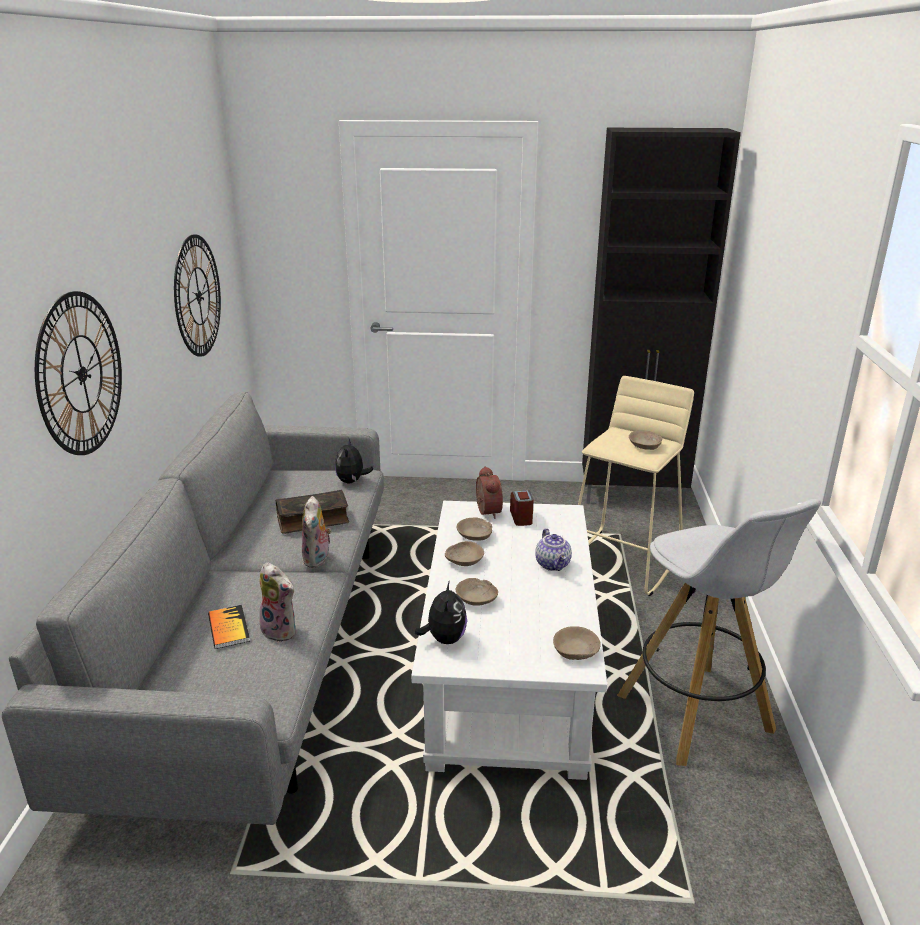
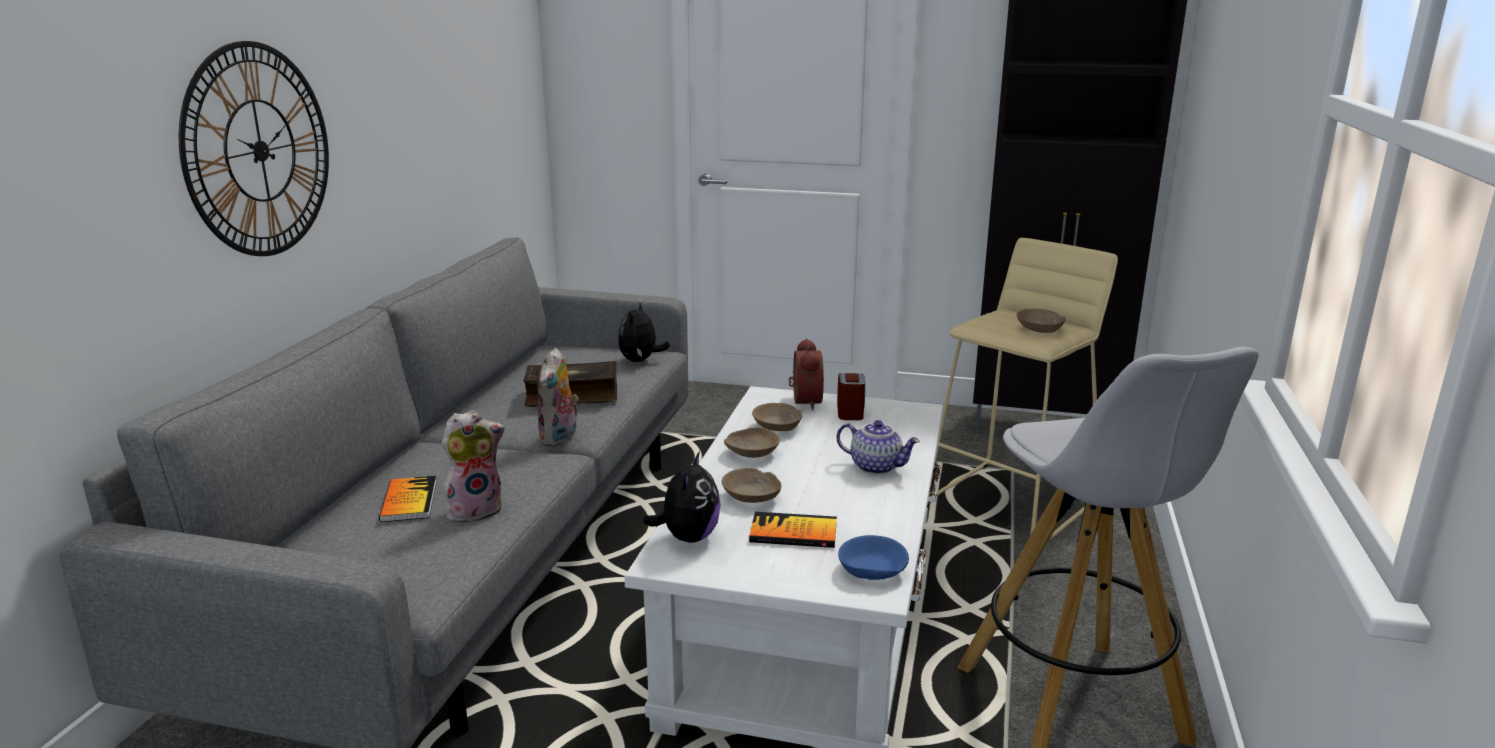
camera: 10 degrees right, 5 degrees down
(198, 296) = (468, 112): wall clock -> none
(282, 630) = (476, 510): plush toy -> plush toy turned 75 degrees counterclockwise
(514, 627) = (793, 533): none -> book
(553, 564) = (876, 466): teapot -> teapot turned 60 degrees counterclockwise
(576, 651) = (872, 570): beige bowl -> blue bowl

